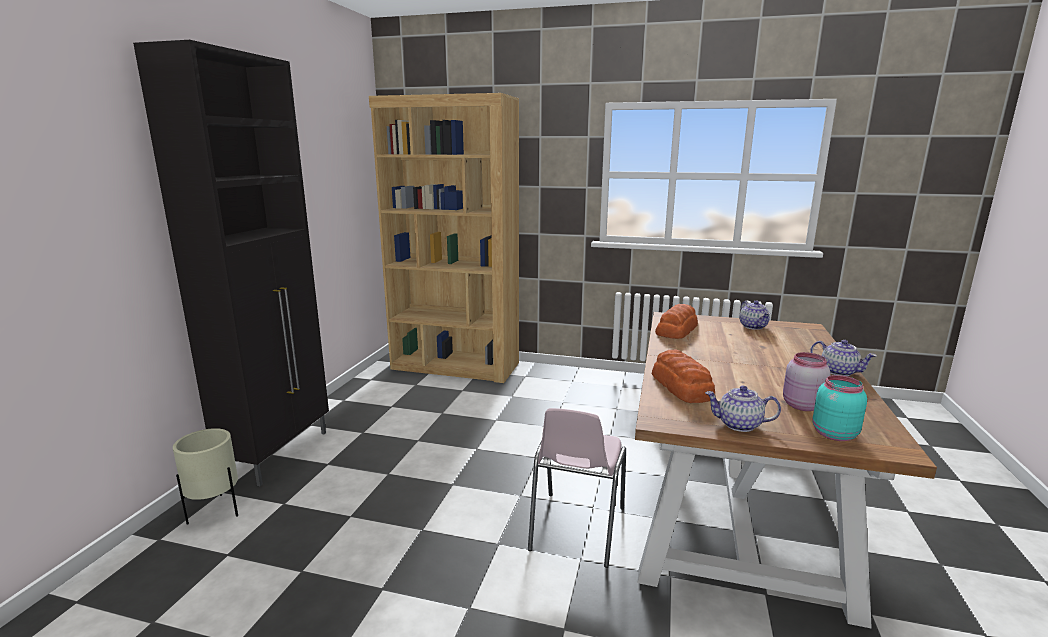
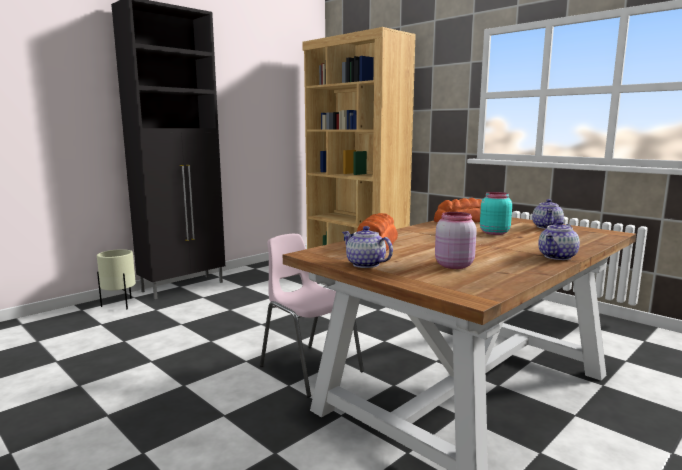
camera: 30 degrees right, 5 degrees down
(576, 529) = (310, 368): pink chair -> pink chair turned 90 degrees clockwise
(832, 434) = (434, 280): turquoise jar -> turquoise jar (493, 232)
(839, 371) = (557, 257): teapot -> teapot turned 60 degrees clockwise

